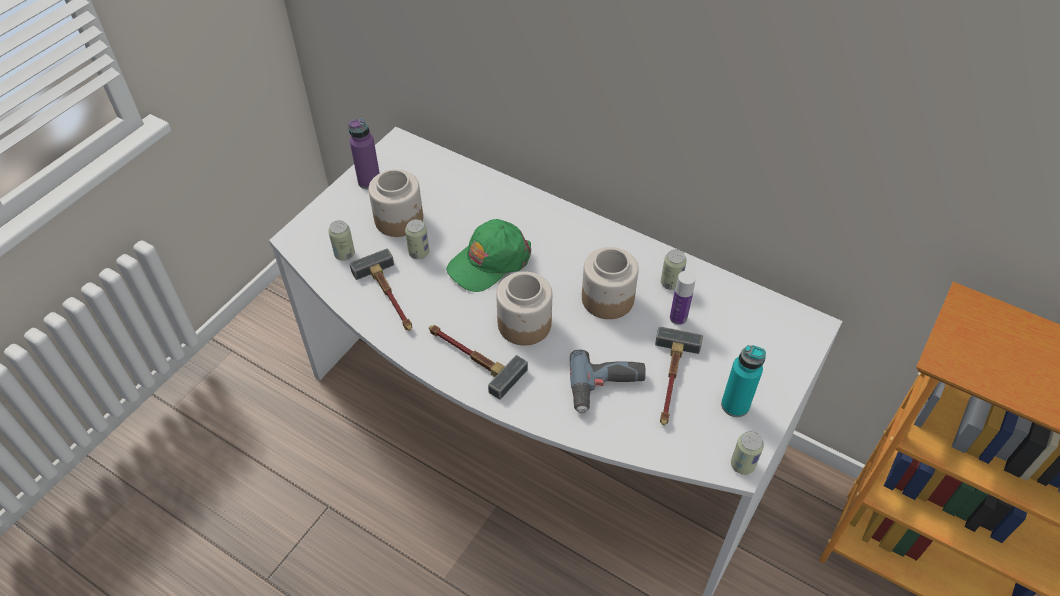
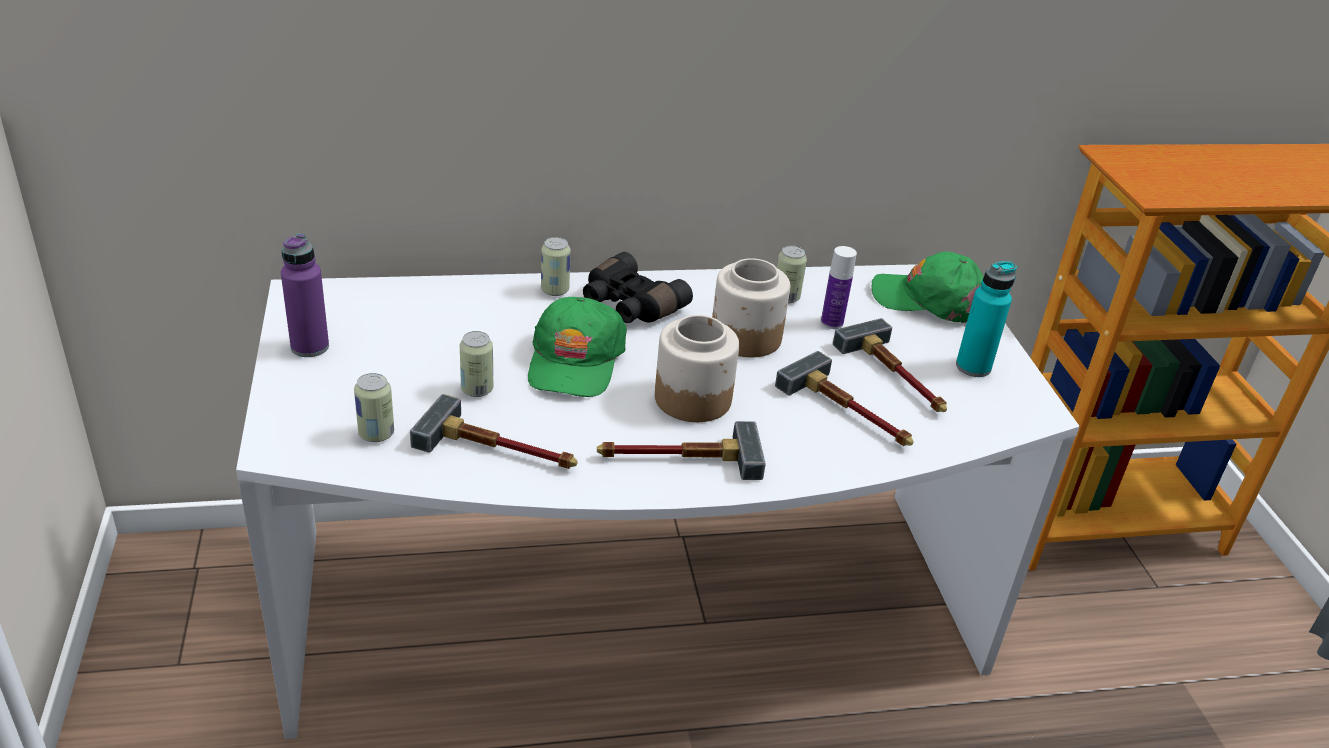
camera: 45 degrees left, 15 degrees down
(399, 219) = (405, 368): jar -> none
(563, 238) = (629, 305): none -> black binoculars
(607, 388) = (850, 412): power drill -> hammer
(742, 464) = (1042, 409): can -> can (555, 290)
(773, 337) = (928, 299): none -> green cap

